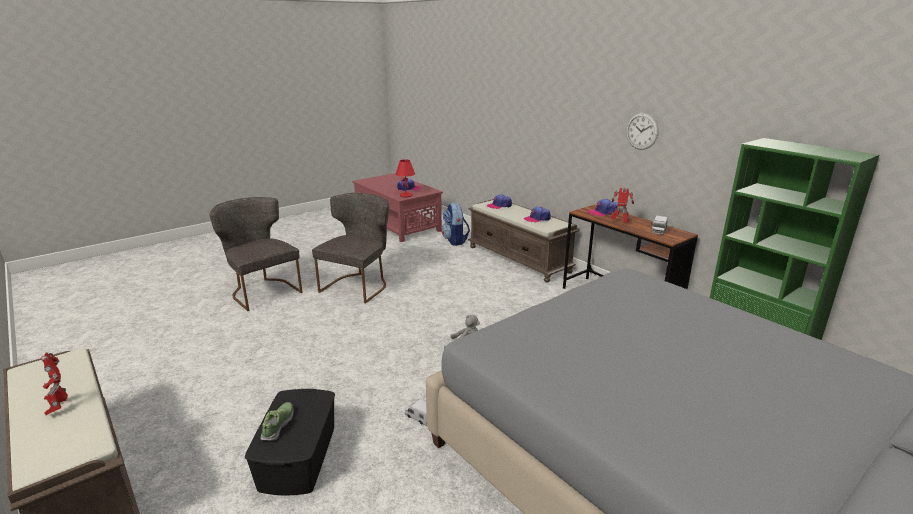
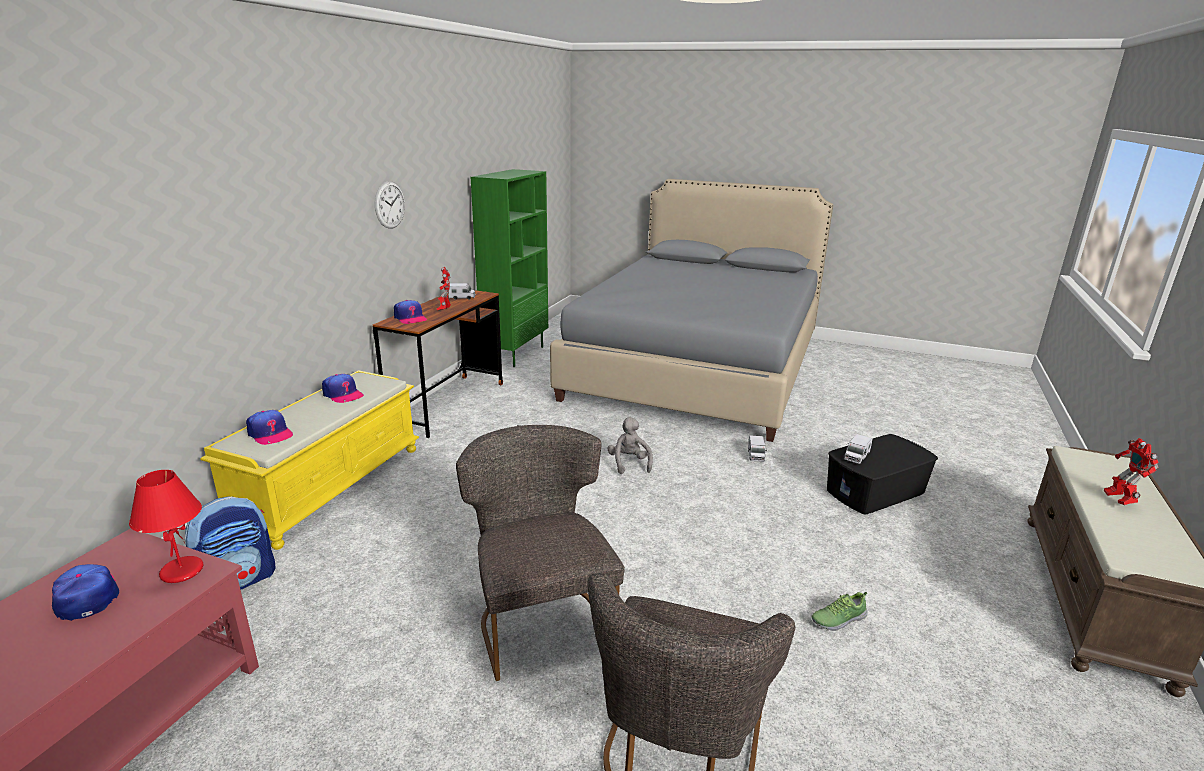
camera: 120 degrees left, 0 degrees up
(59, 407) = (1118, 500): toy robot -> toy robot turned 150 degrees clockwise
(278, 425) = (897, 458): shoe -> shoe (838, 619)
(309, 401) = (856, 457): none -> toy truck
(359, 285) = (540, 619): grey chair -> grey chair turned 75 degrees clockwise
(519, 259) = (330, 486): brown bench -> yellow bench

